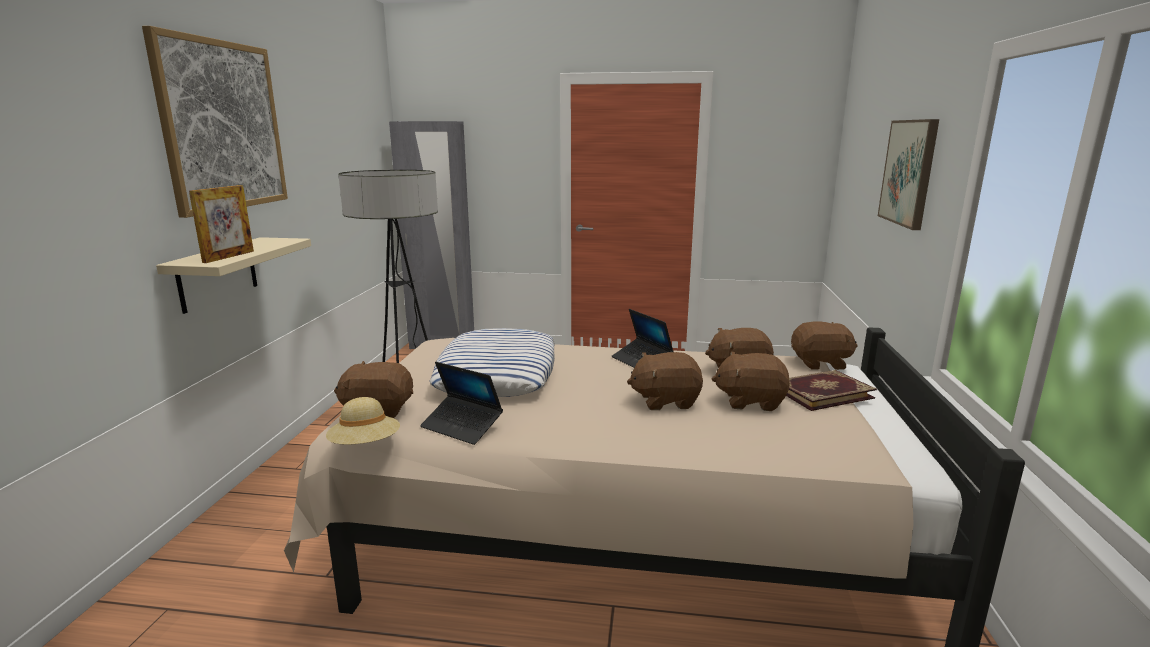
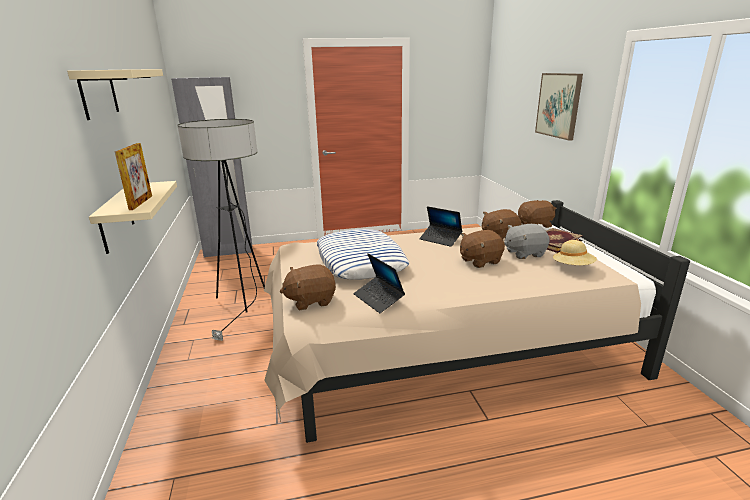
camera: 20 degrees left, 5 degrees up
(222, 126) = (98, 93): picture -> beige shelf
(365, 445) = (330, 323): beige hat -> beige hat (573, 267)
(462, 426) = (378, 299): laptop -> laptop turned 45 degrees clockwise
(750, 401) = (524, 253): brown plush toy -> grey plush toy

